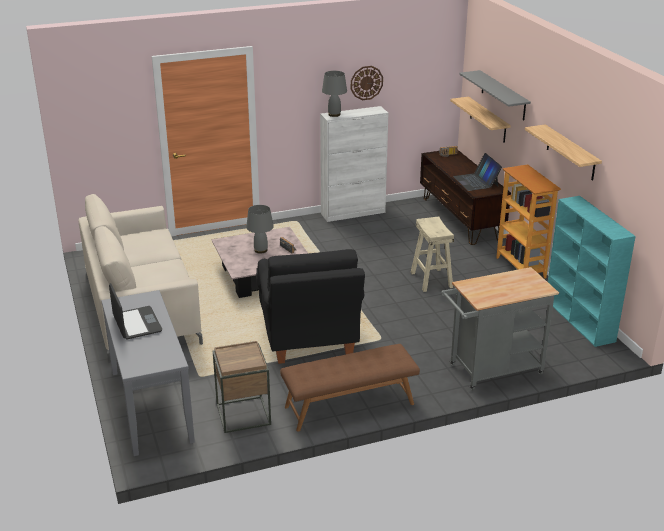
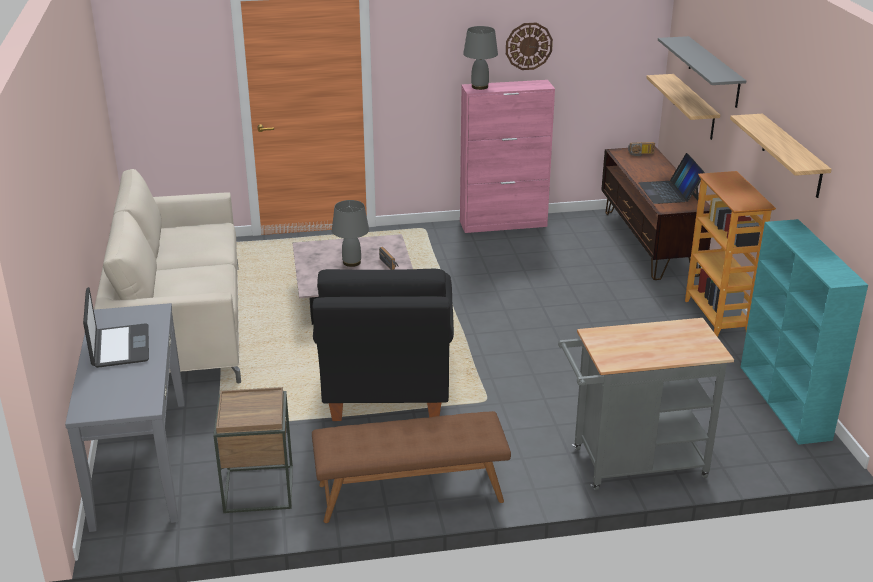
camera: 10 degrees right, 0 degrees up
(353, 213) = (503, 224): white cabinet -> pink cabinet
(432, 280) = (584, 323): beige stool -> none

